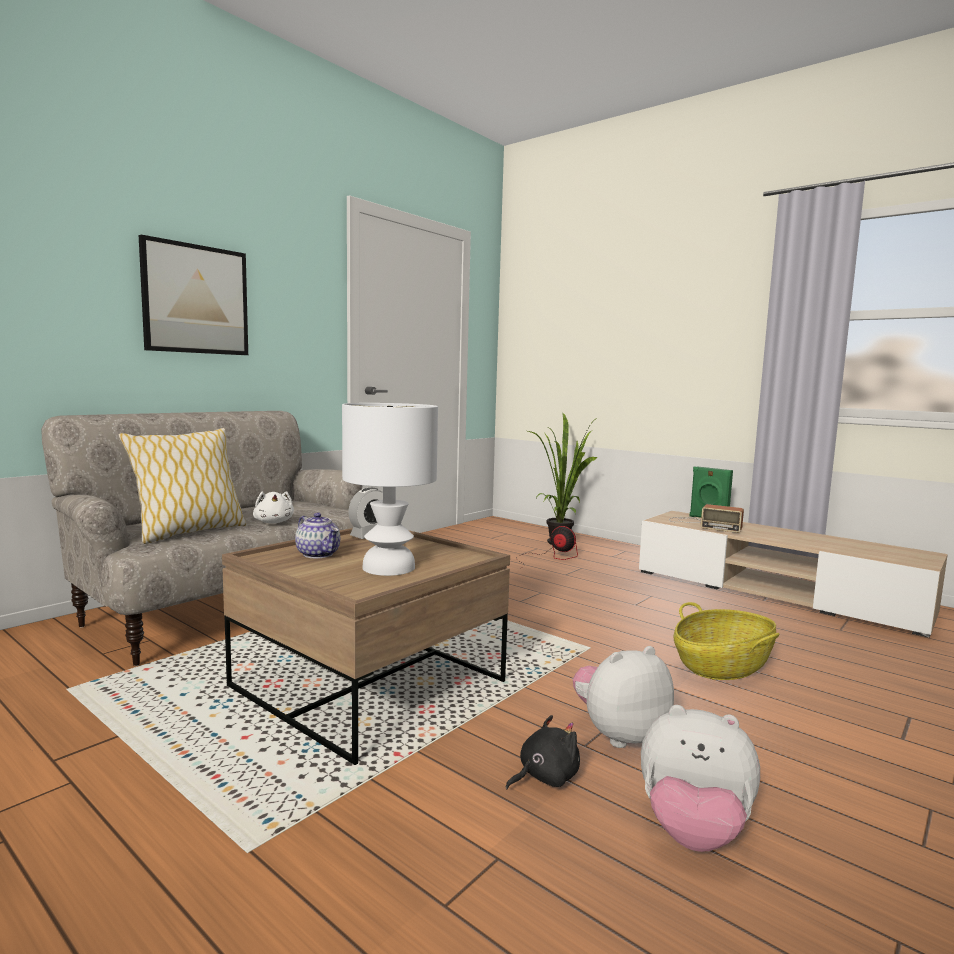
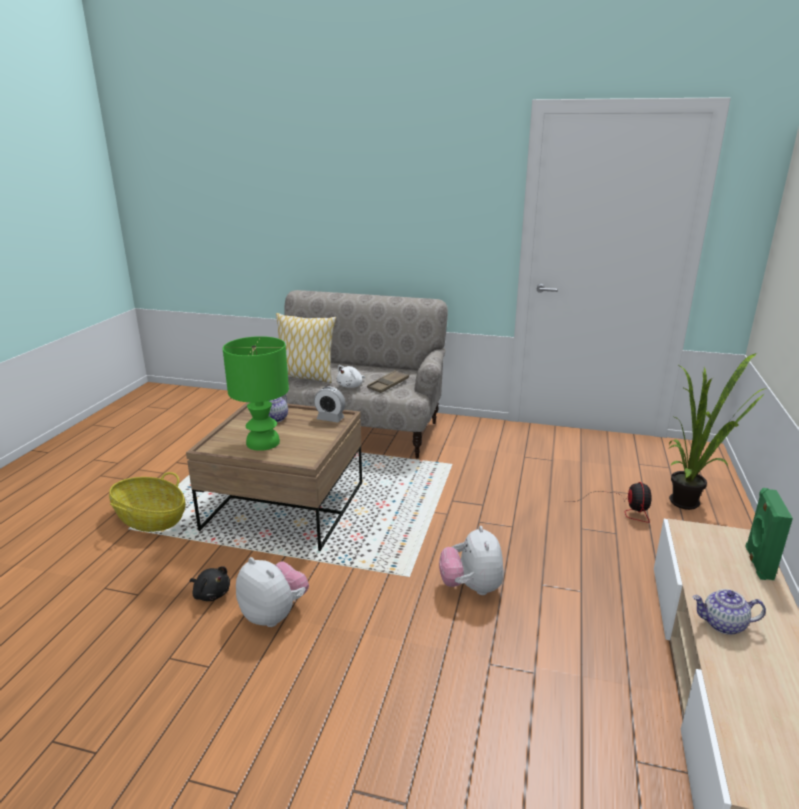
camera: 65 degrees right, 15 degrees up
(196, 299) = (382, 214): picture -> none
(307, 512) = (388, 385): none -> brown tray
(389, 567) = (264, 442): white table lamp -> green table lamp
(693, 831) = (175, 660): plush toy -> plush toy (471, 587)
(702, 524) = (711, 561): radio -> none
(722, 666) = (432, 658): basket -> basket (150, 519)
(774, 537) = (723, 624): none -> teapot

